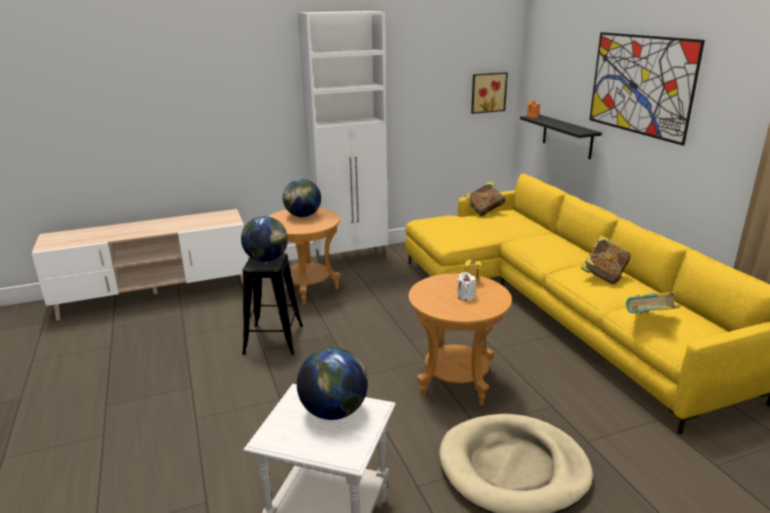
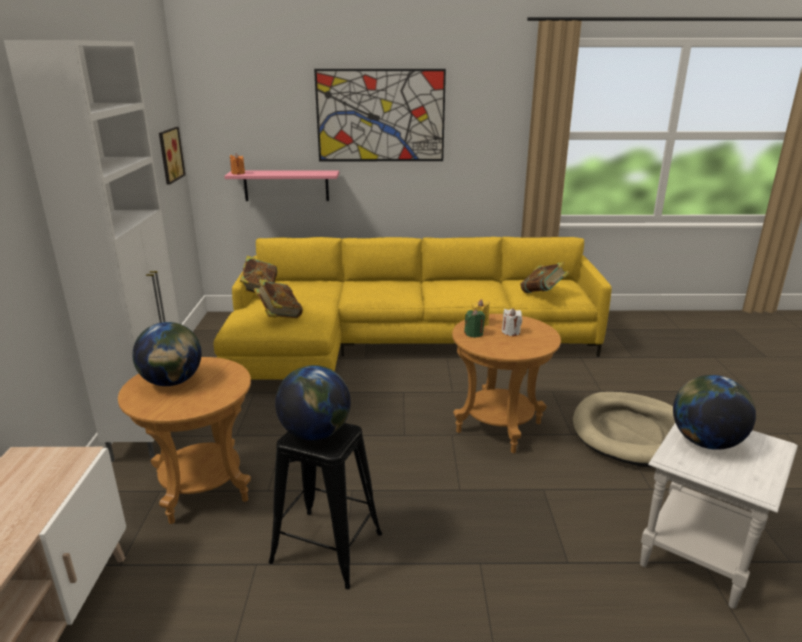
camera: 70 degrees left, 0 degrees up
(446, 282) = (474, 334): none -> green candle
(567, 136) = (286, 185): black shelf -> pink shelf
(603, 276) = (459, 286): book -> book (279, 316)

